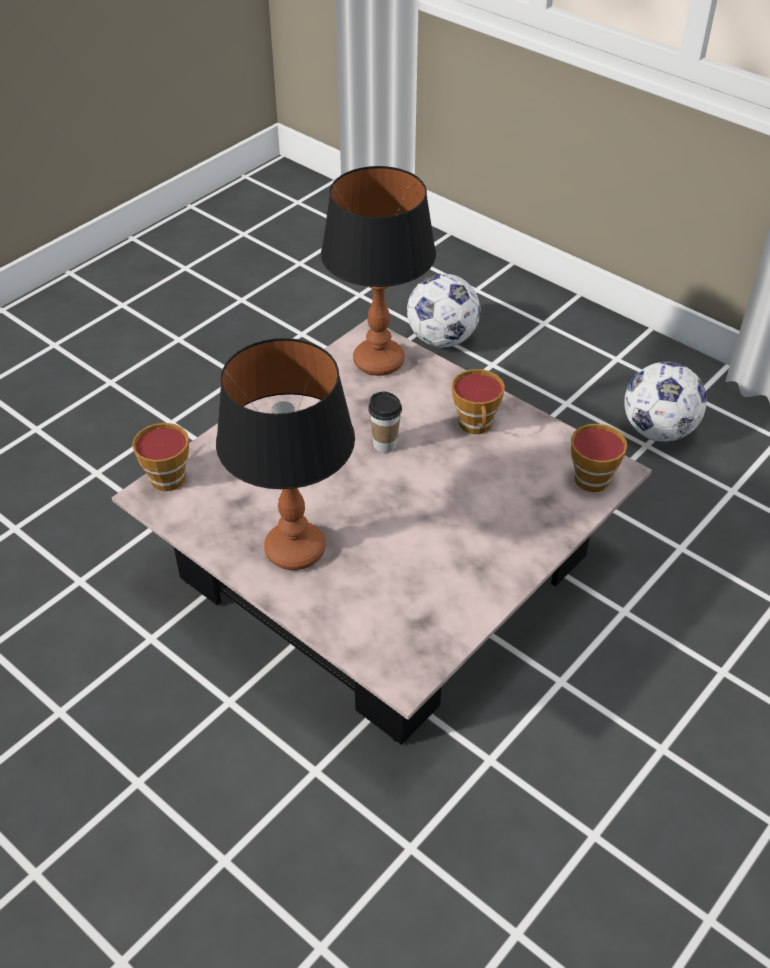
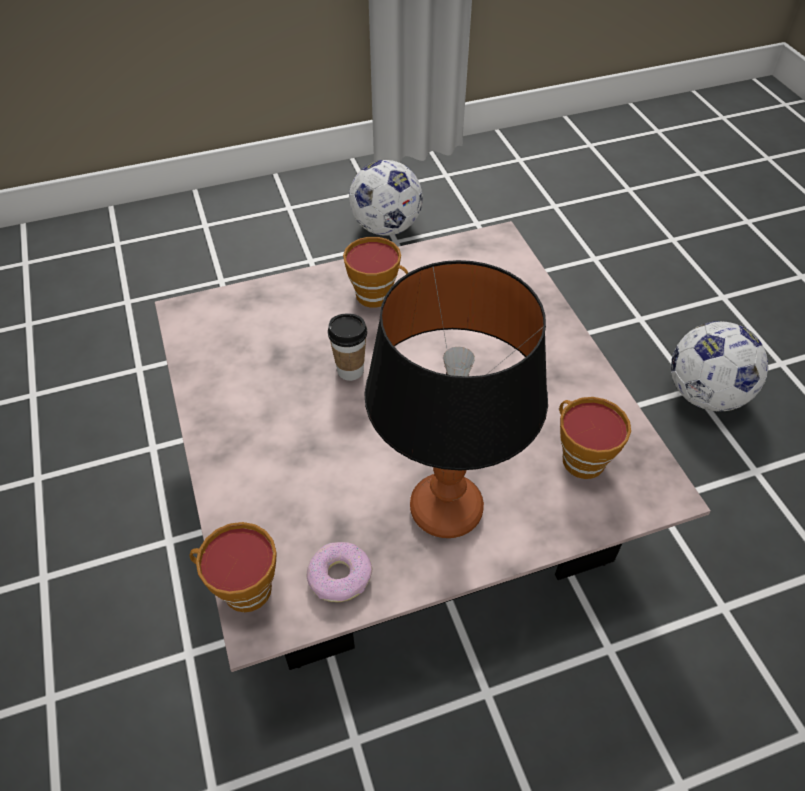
camera: 60 degrees left, 5 degrees up
(204, 517) = (339, 576): none -> donut
(379, 361) = (227, 322): table lamp -> none
(442, 339) = (155, 296): football -> football (705, 395)
(593, 476) = (495, 255): cup -> cup (579, 457)

